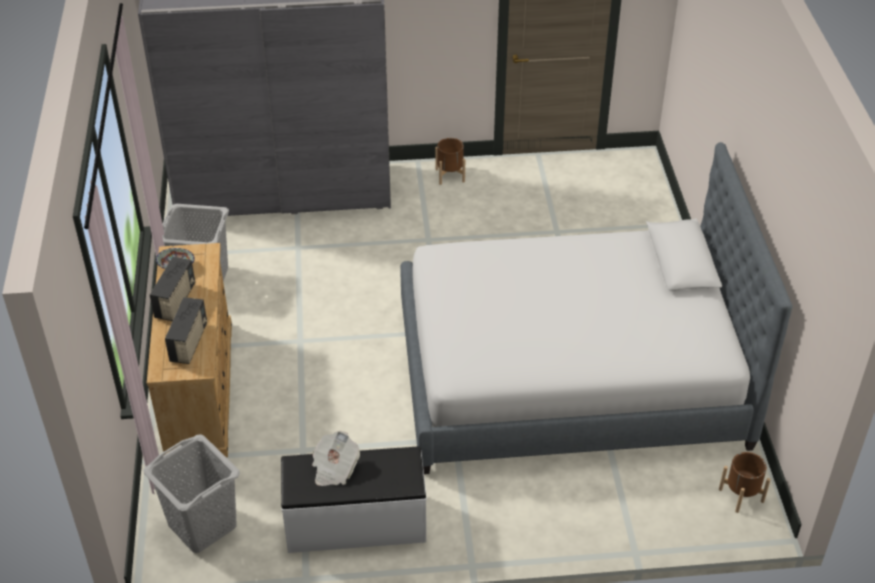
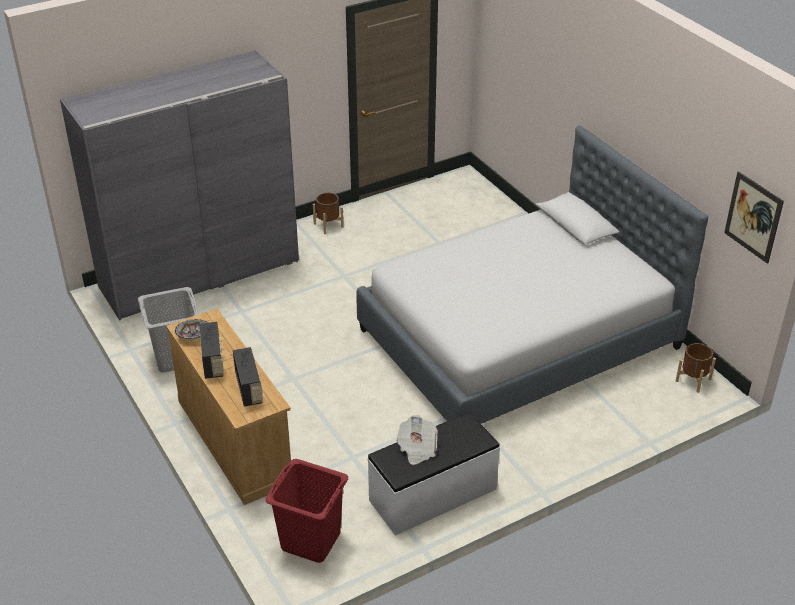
camera: 25 degrees left, 5 degrees down
(202, 524) = (310, 540): grey laundry basket -> red laundry basket
(828, 327) = (753, 217): none -> picture

